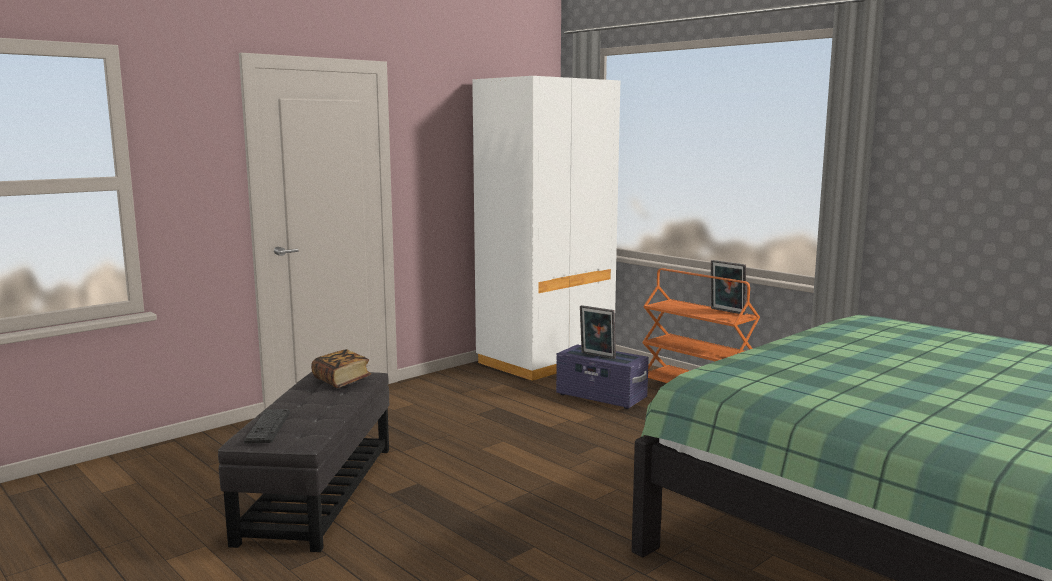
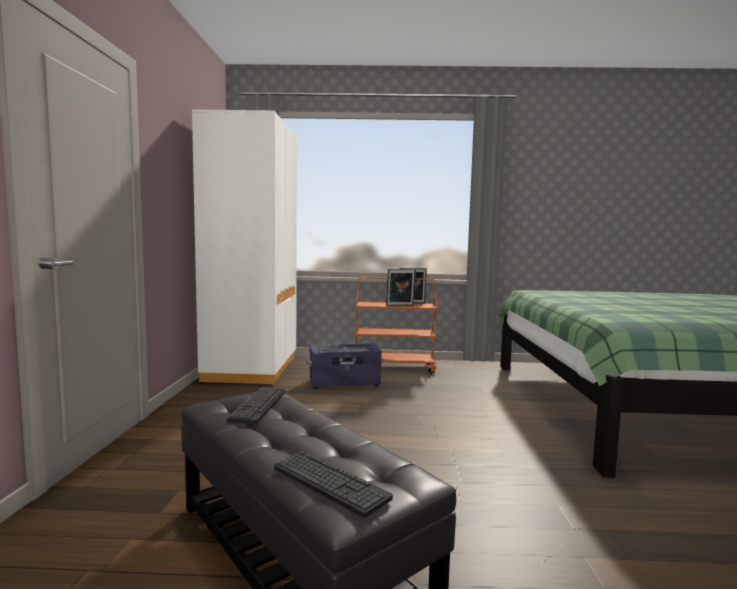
camera: 45 degrees left, 5 degrees down
(342, 380) = (258, 405): book -> keyboard
(597, 356) = (344, 349): picture frame -> picture frame (400, 306)

